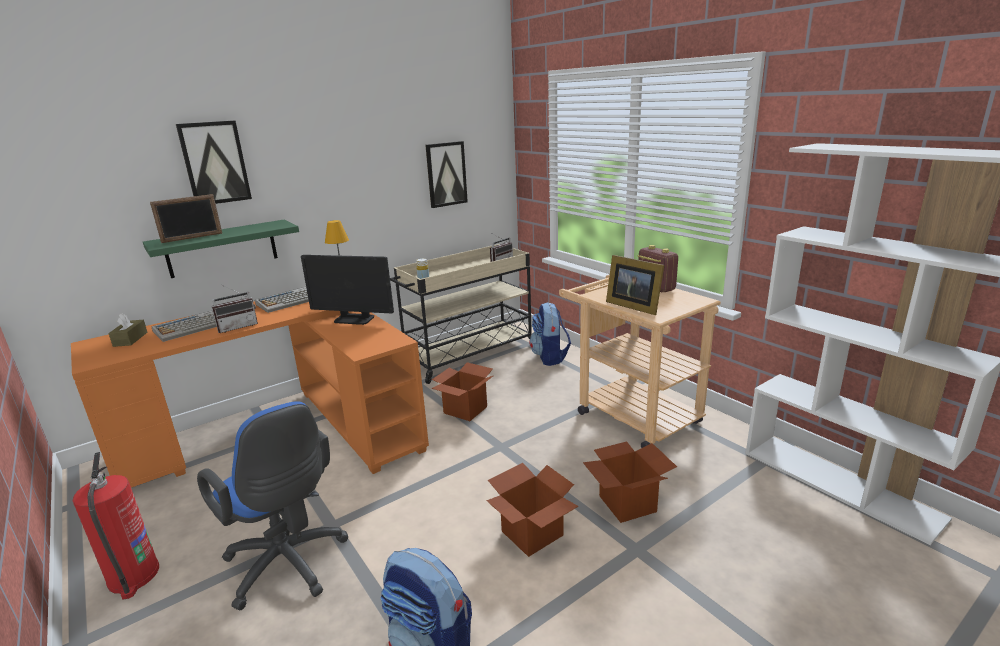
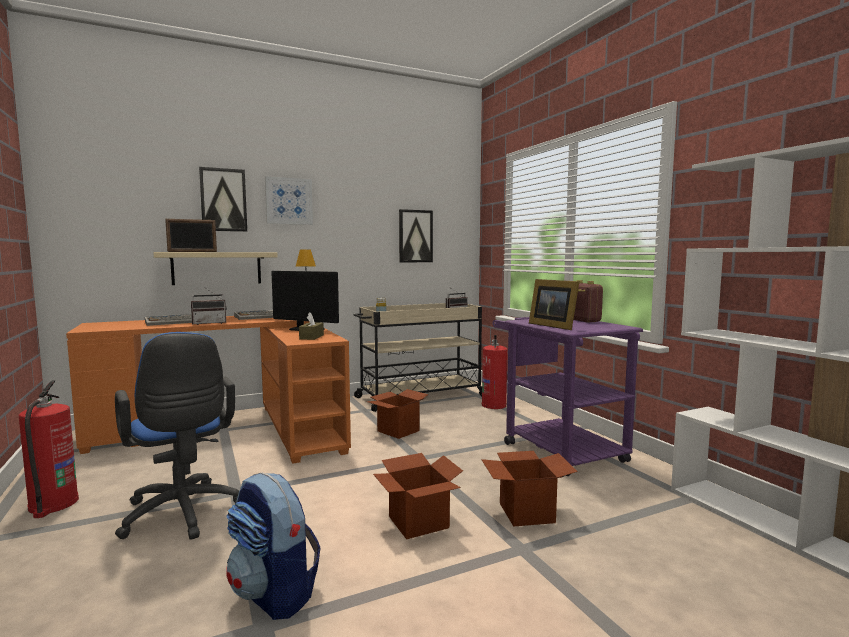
camera: 10 degrees right, 15 degrees down
(130, 339) = (125, 323): brown tissue box -> brown tissue box (311, 337)
(222, 248) = (217, 268): green shelf -> beige shelf
(295, 153) = (289, 201): none -> picture
(550, 357) = (494, 405): backpack -> fire extinguisher
(630, 413) = (556, 449): beige cart -> purple cart

